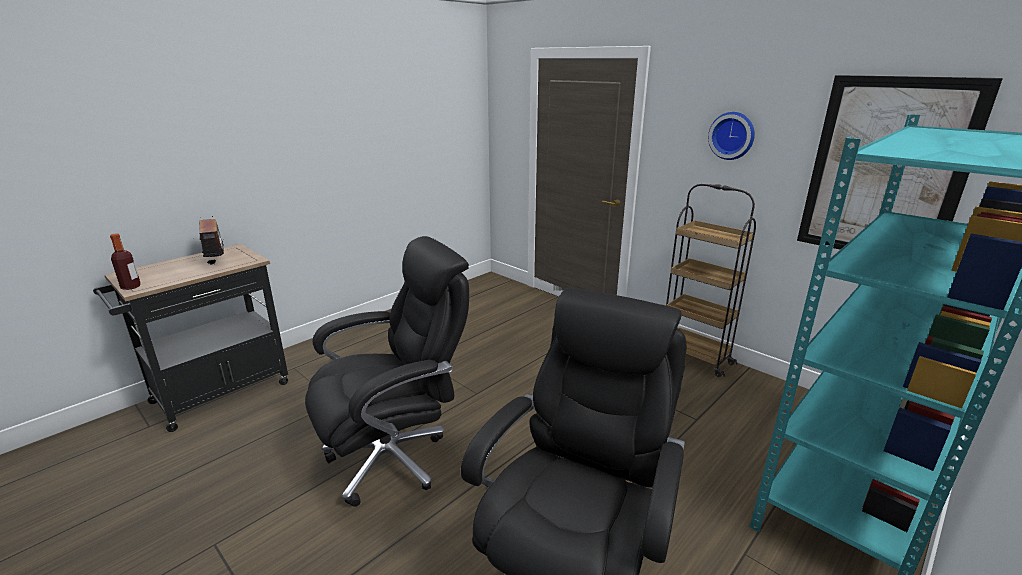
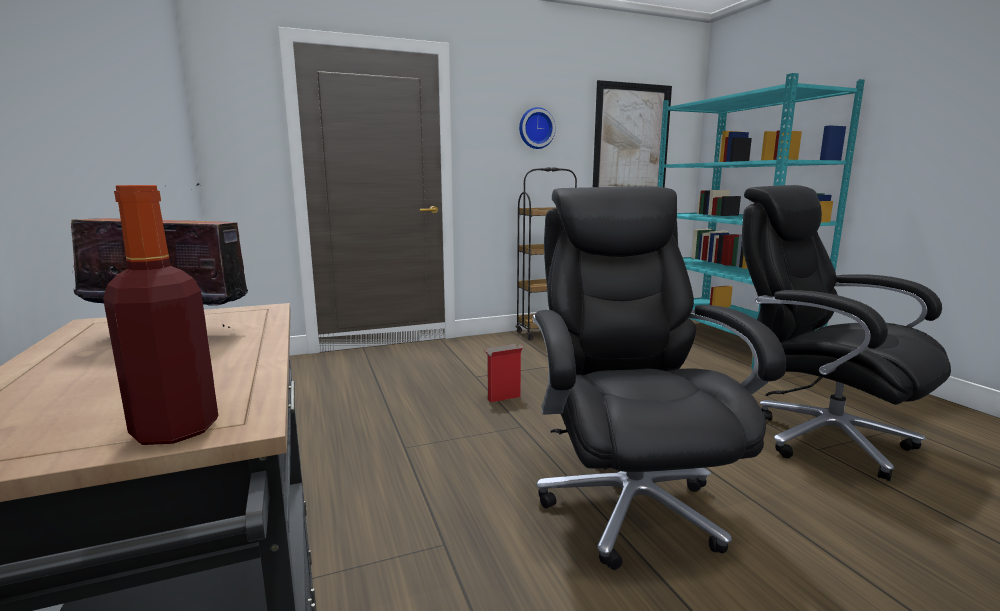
camera: 65 degrees left, 10 degrees down
(517, 374) = (503, 398): none -> cardboard box

